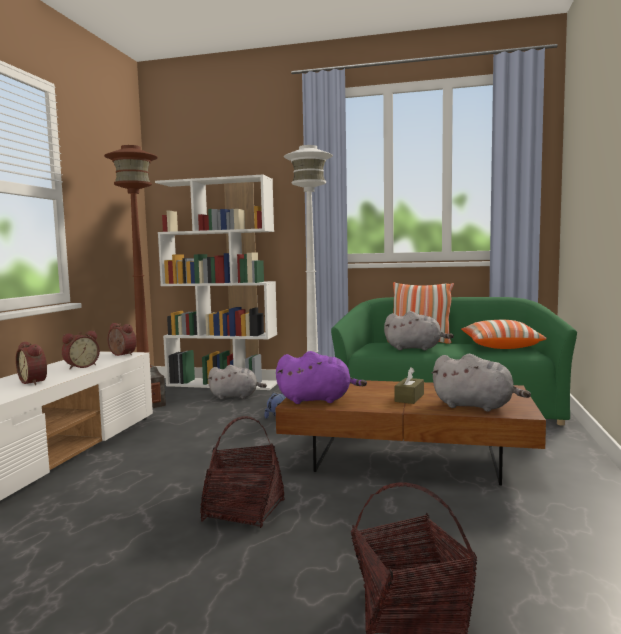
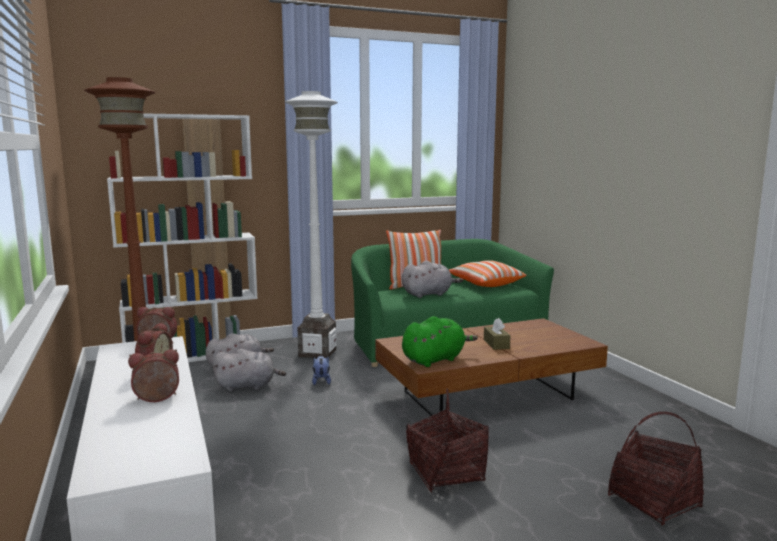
camera: 35 degrees left, 5 degrees up
(35, 382) = (157, 399): alarm clock -> alarm clock turned 150 degrees clockwise
(317, 400) = (435, 359): purple plush toy -> green plush toy
(476, 406) = (551, 343): grey plush toy -> grey plush toy (248, 386)

